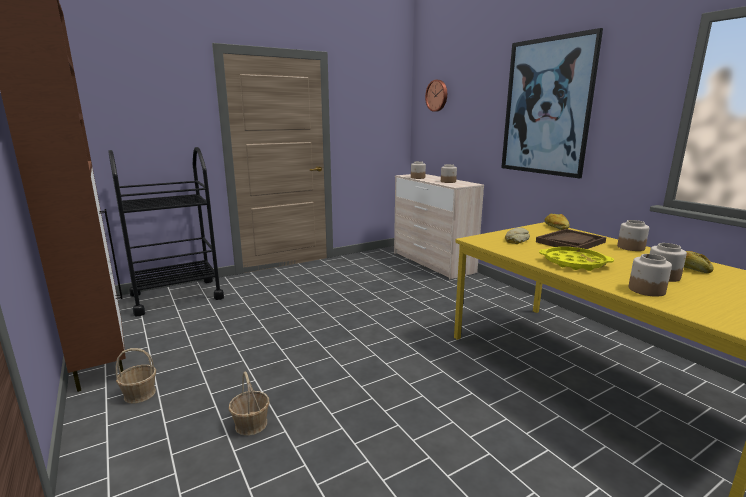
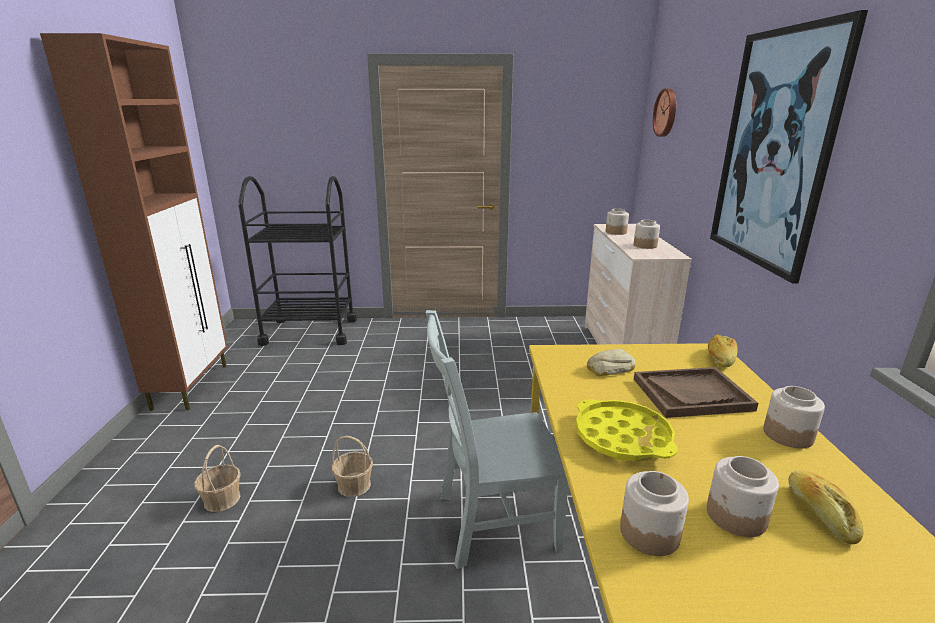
camera: 30 degrees right, 5 degrees up
(139, 394) = (182, 430): basket -> basket (354, 485)
(463, 367) = (491, 522): none -> grey chair

